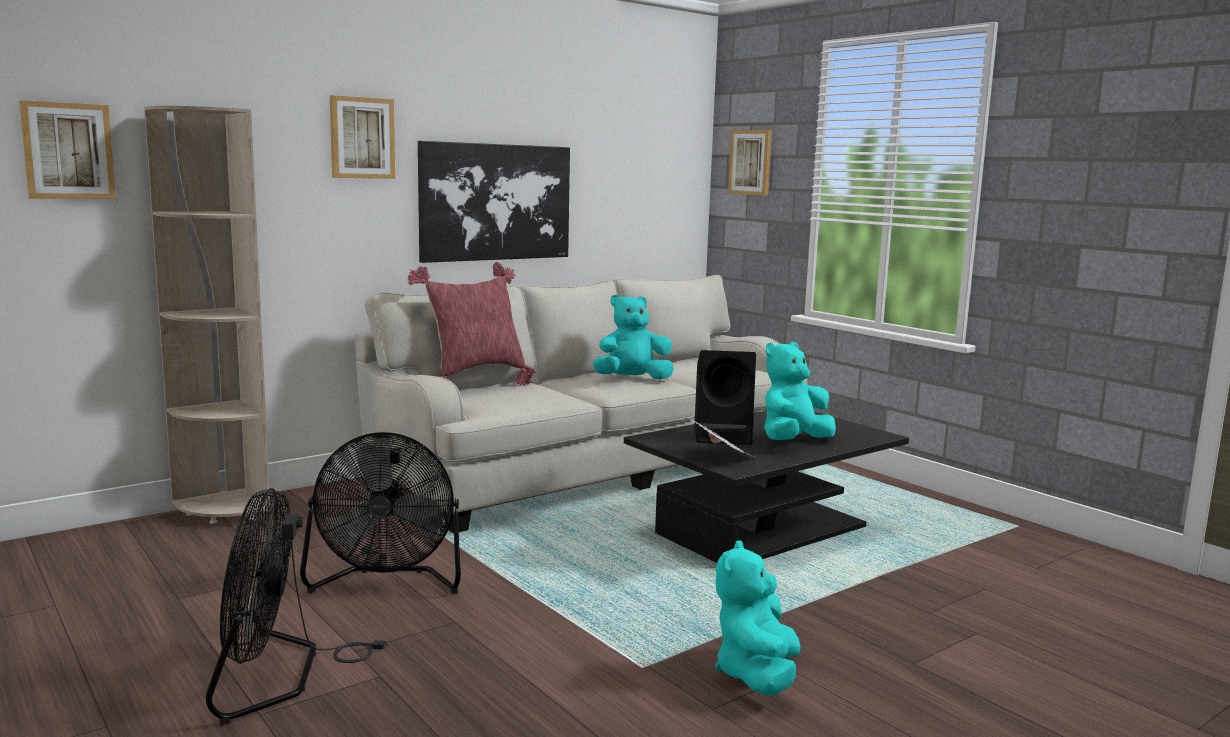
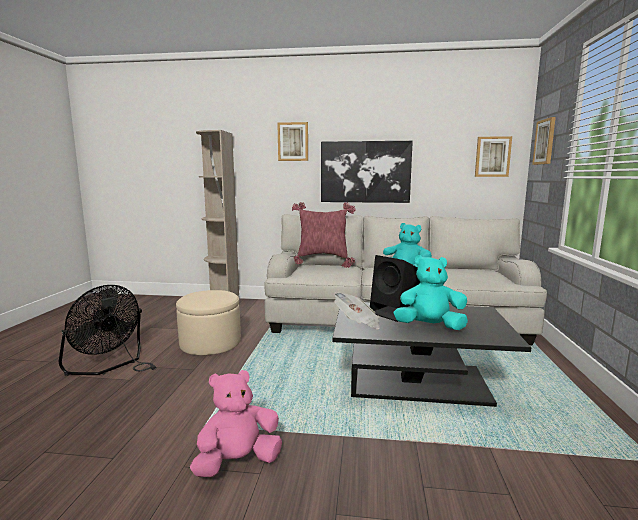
camera: 45 degrees right, 0 degrees up
(68, 151) = (177, 153): picture -> picture (492, 156)
(383, 580) = (210, 343): black fan -> beige ottoman
(757, 675) = (238, 462): turquoise plush toy -> pink plush toy

